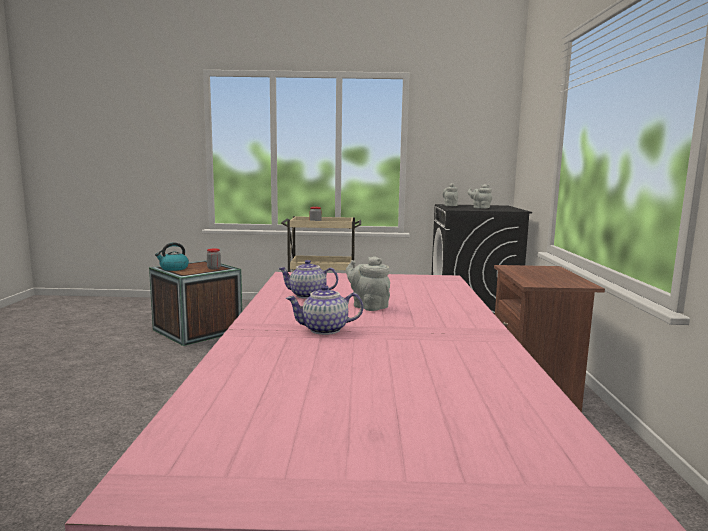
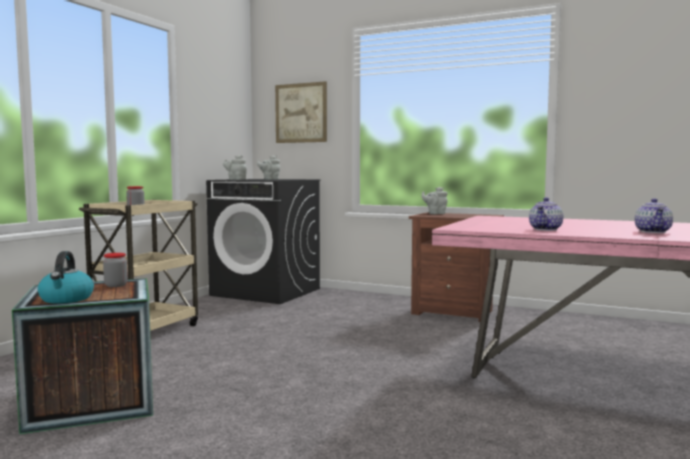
camera: 65 degrees left, 5 degrees down
(368, 306) = (582, 226): grey teapot -> grey teapot (435, 213)
(535, 138) = (301, 113): none -> picture

